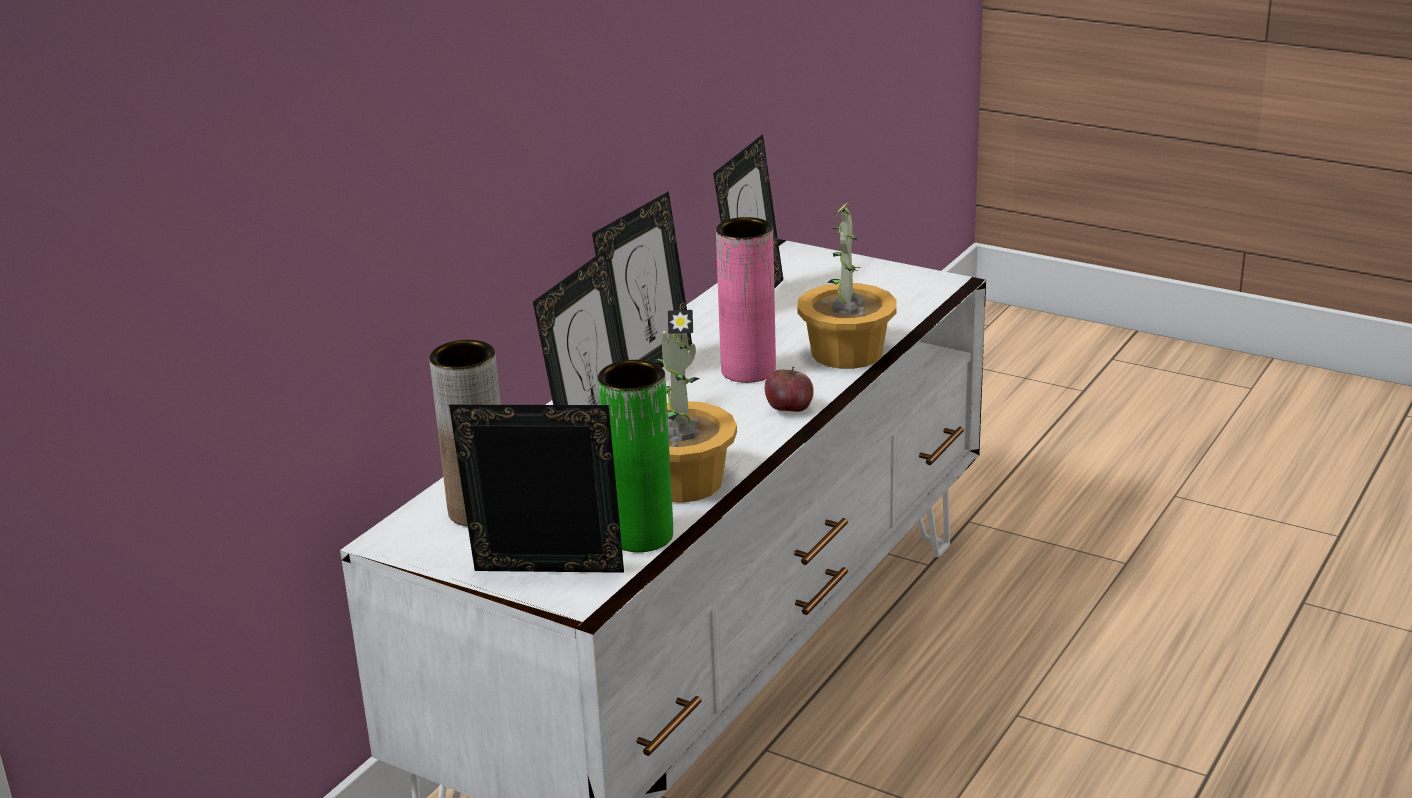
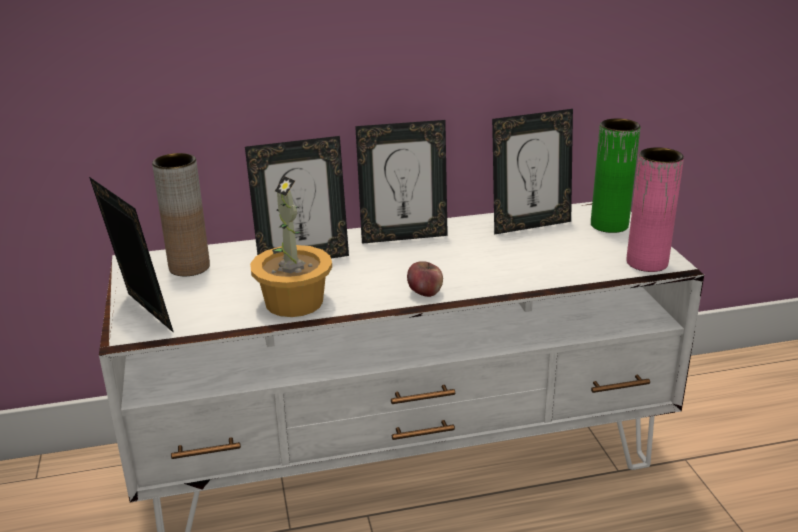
camera: 45 degrees right, 0 degrees up
(641, 536) = (219, 319): green vase -> green vase (609, 225)
(748, 371) = (448, 261): pink vase -> pink vase (647, 263)
(848, 353) = (523, 278): potted plant -> none

